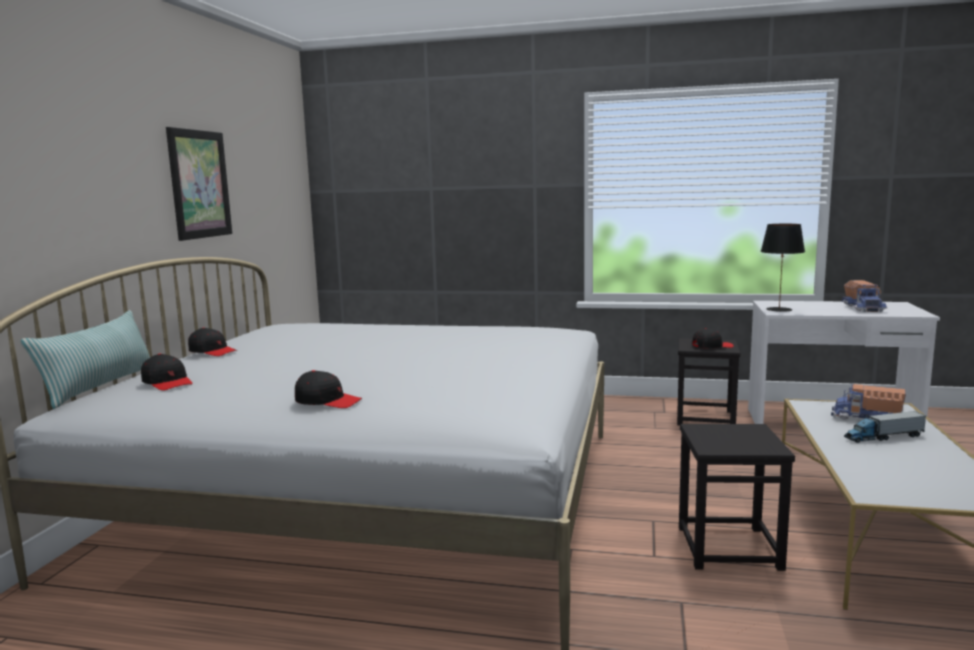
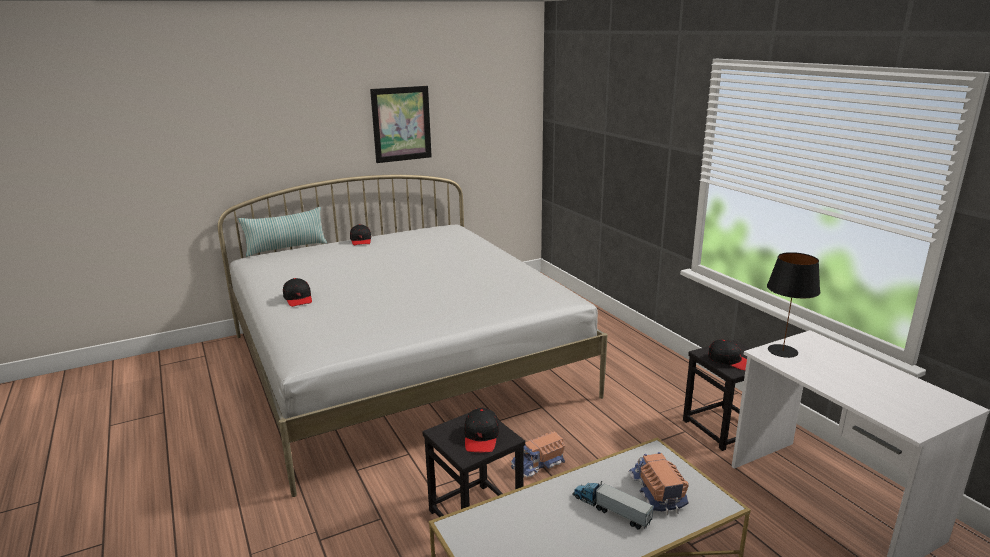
camera: 50 degrees right, 10 degrees up
(167, 382) = (296, 257): black cap -> black cap (481, 437)
(863, 308) = (883, 390): toy truck -> toy truck (538, 465)

